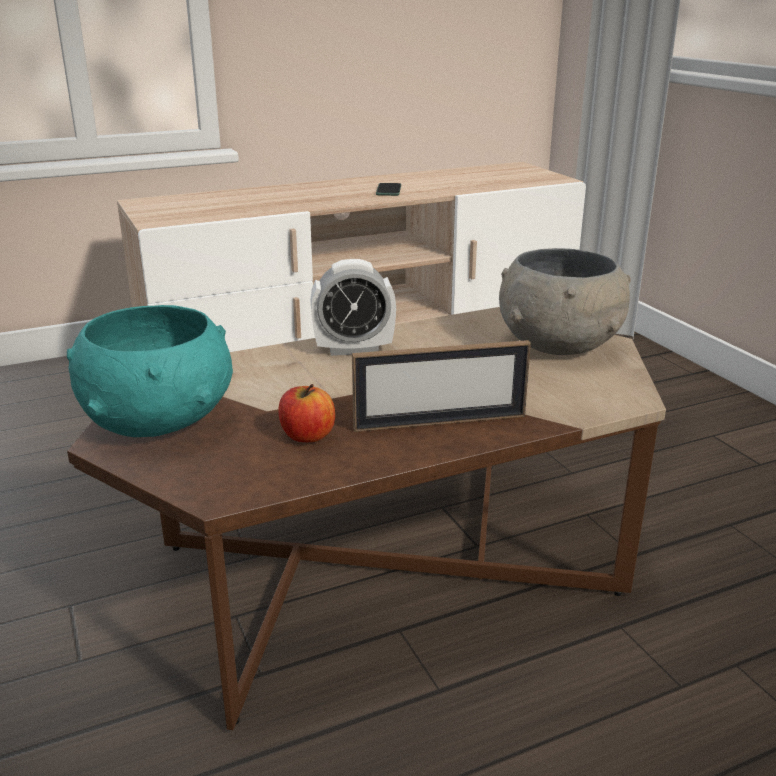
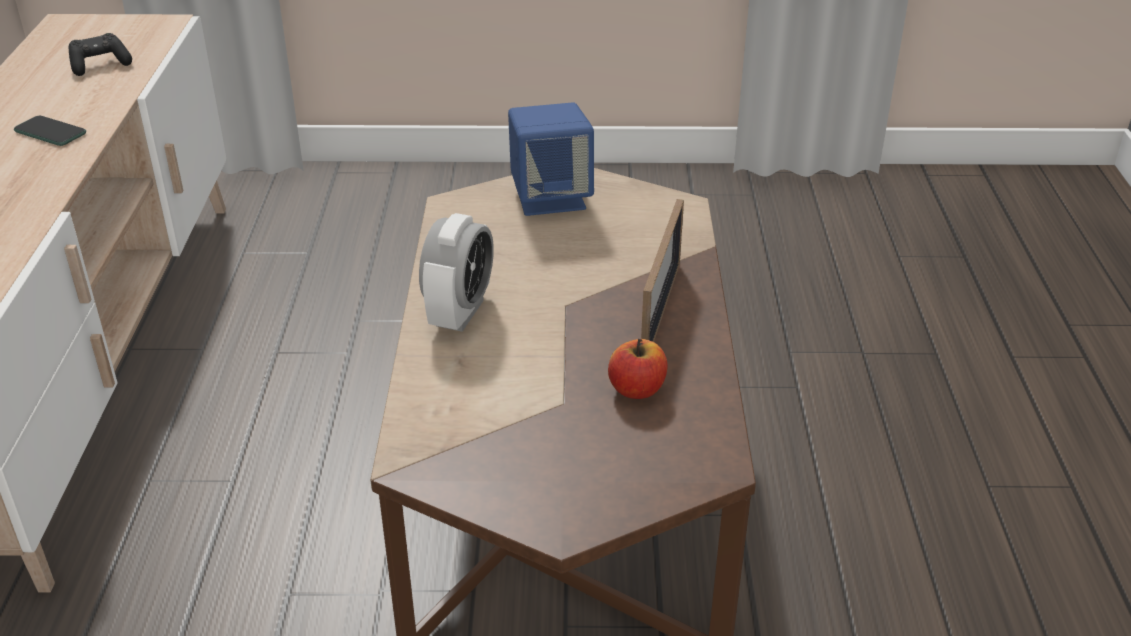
camera: 65 degrees left, 10 degrees up
(160, 422) = (542, 481): turquoise bowl -> none
(480, 181) = (100, 65): none -> black game controller
(558, 344) = (551, 198): grey bowl -> blue speaker

